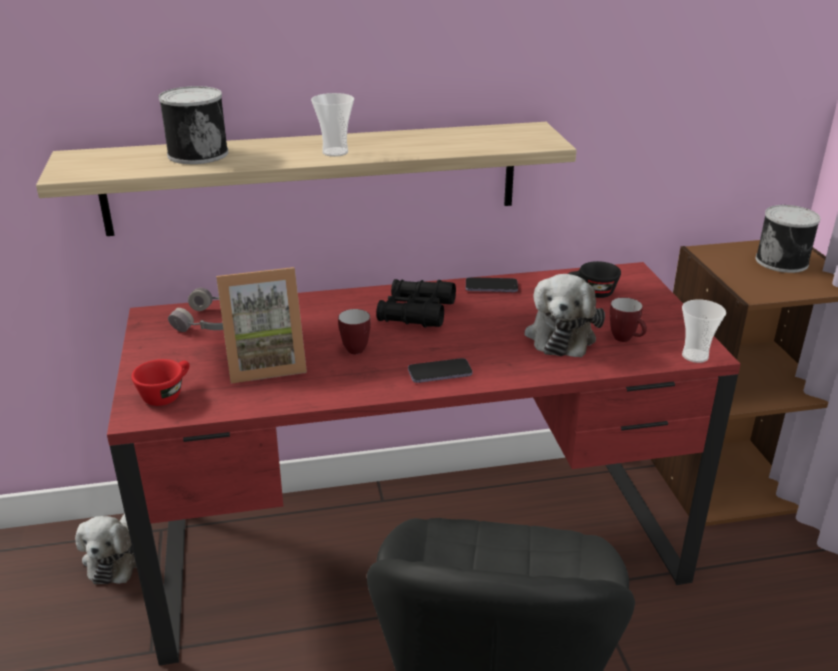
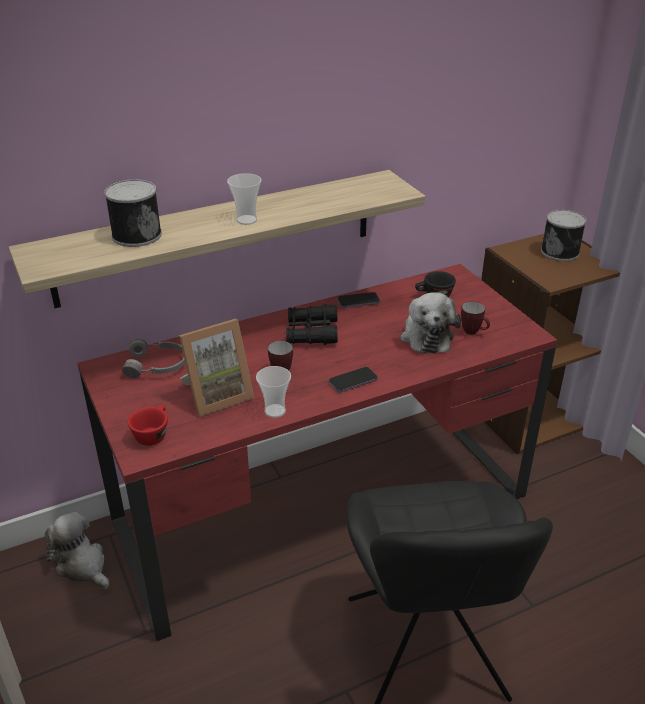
camera: 15 degrees left, 5 degrees up
(116, 557) = (82, 565): plush toy -> plush toy turned 150 degrees clockwise
(695, 356) = (525, 338): cup -> cup (275, 411)

